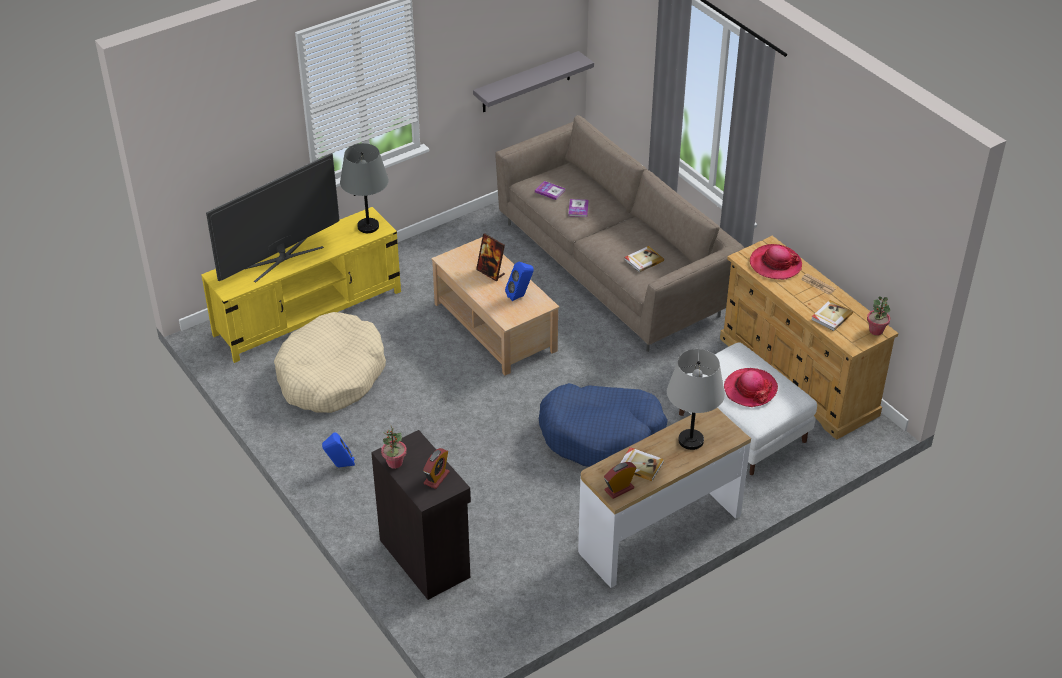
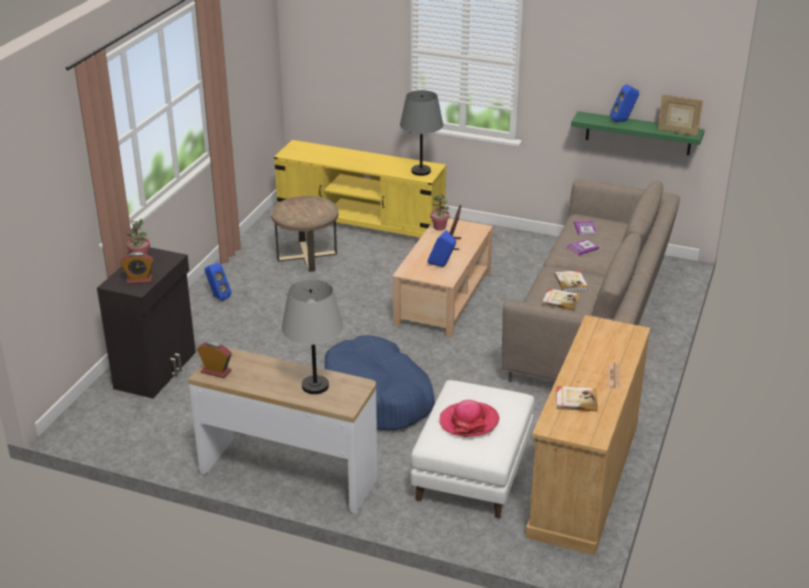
camera: 55 degrees right, 10 degrees down
(282, 258) = (344, 157): television -> none
(331, 375) = (307, 256): beige dog bed -> brown side table
(519, 78) = (623, 121): none -> blue speaker
(526, 82) = (638, 133): grey shelf -> green shelf
(569, 65) = (677, 132): none -> picture frame
(640, 465) = (256, 371): book -> book (571, 282)
(775, 264) = (610, 343): hat -> none
(876, 330) = (591, 435): potted plant -> potted plant (439, 227)

